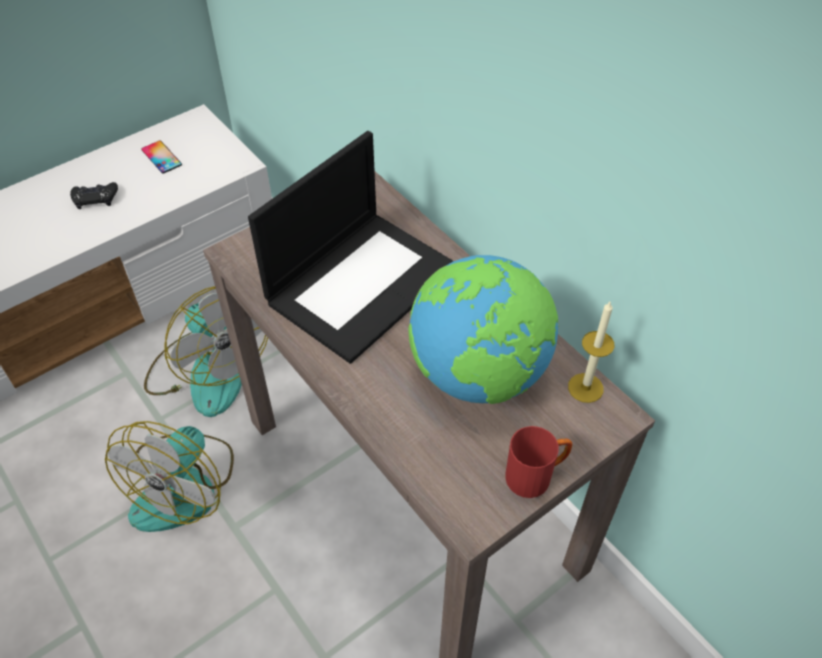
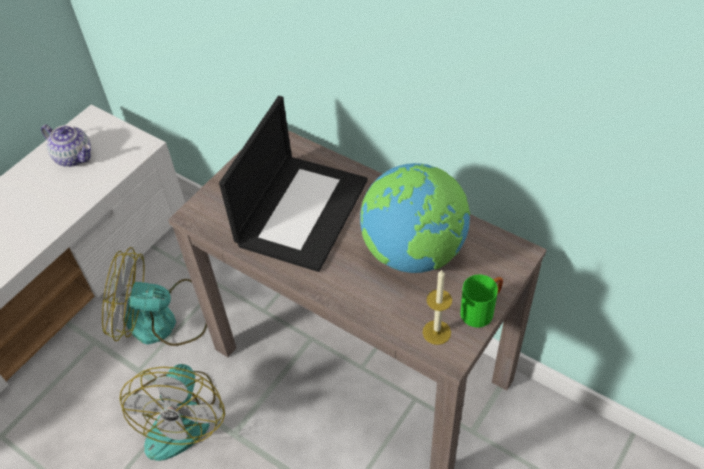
camera: 15 degrees left, 0 degrees up
(95, 198) = (33, 205): black game controller -> none
(161, 157) = (74, 157): phone -> teapot
(208, 371) = (163, 320): fan -> fan turned 150 degrees clockwise
(536, 475) = (481, 310): red mug -> green mug
(585, 388) = (491, 240): candle -> candle (436, 332)

